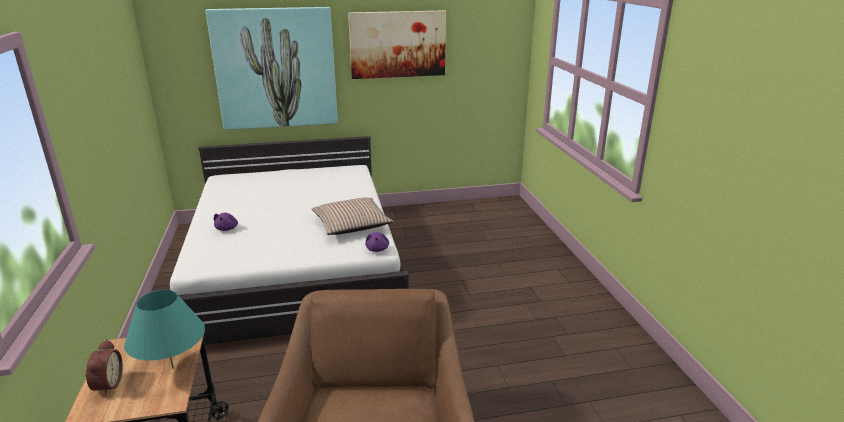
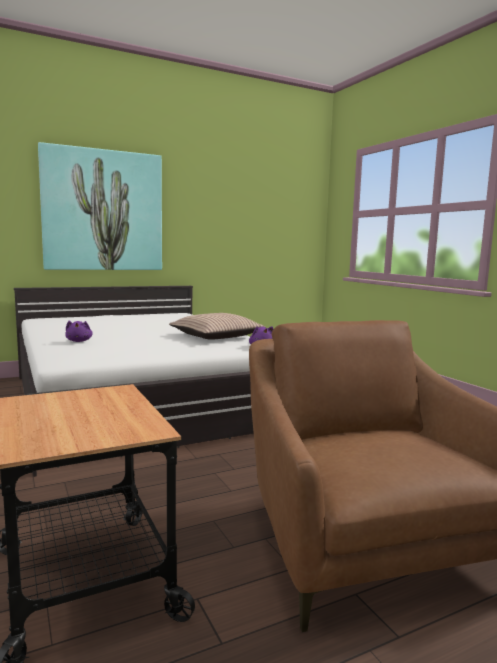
camera: 15 degrees left, 15 degrees down
(106, 385) = (36, 426): alarm clock -> none
(173, 368) = (123, 409): turquoise table lamp -> none
(398, 44) = (218, 199): picture -> none

